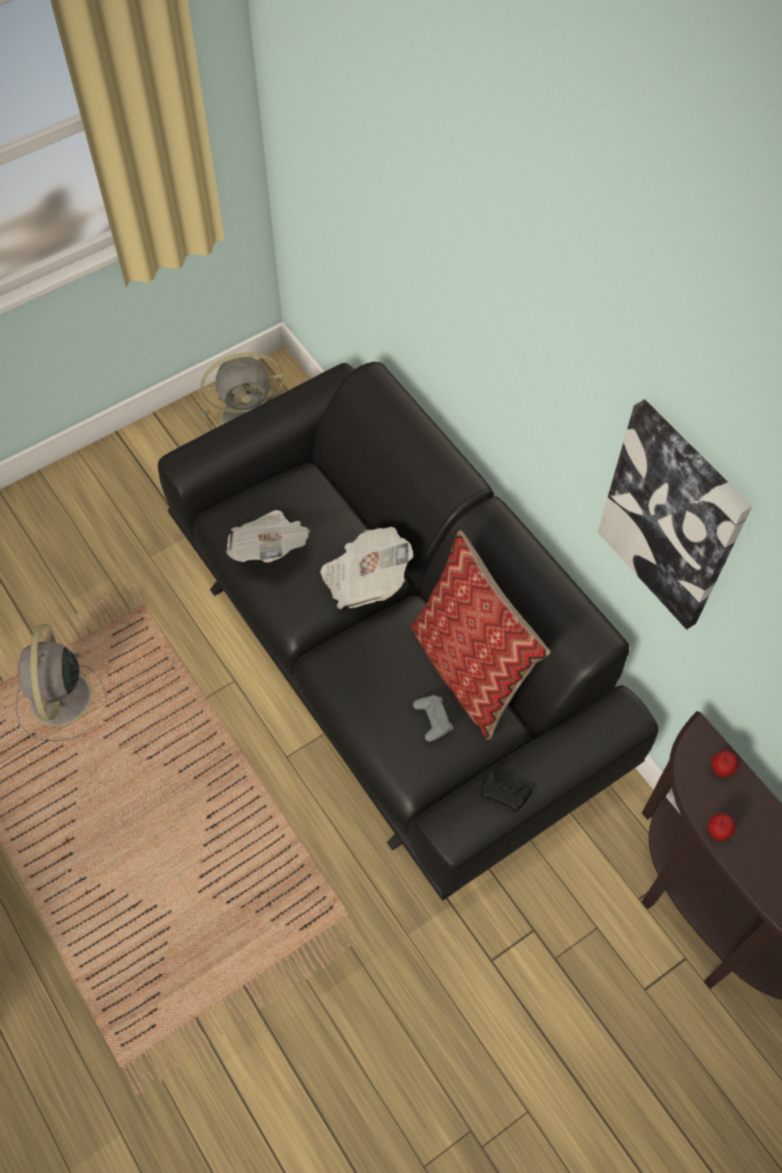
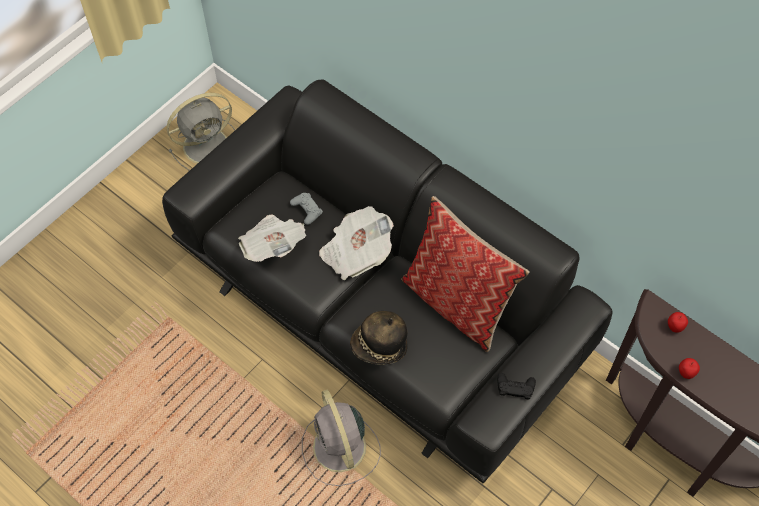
camera: 15 degrees left, 0 degrees up
(60, 700) = (125, 411): grey fan -> grey fan (340, 449)
(357, 699) = (379, 346): none -> hat
(432, 719) = (442, 347): grey game controller -> grey game controller (306, 210)
(672, 517) = (604, 148): picture -> none

